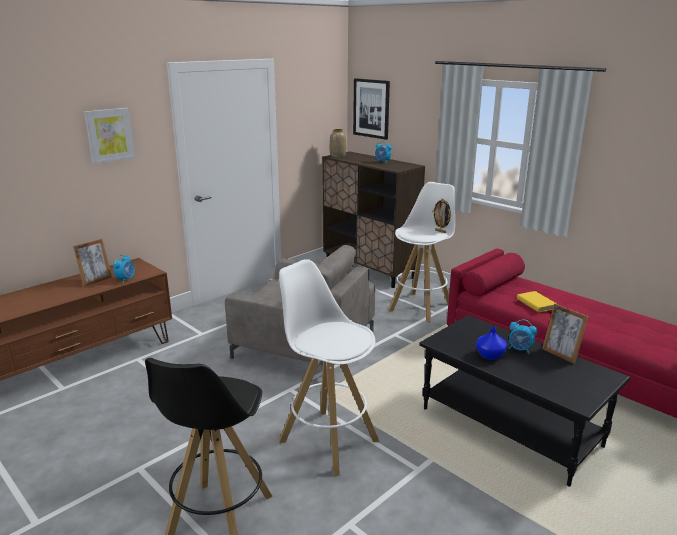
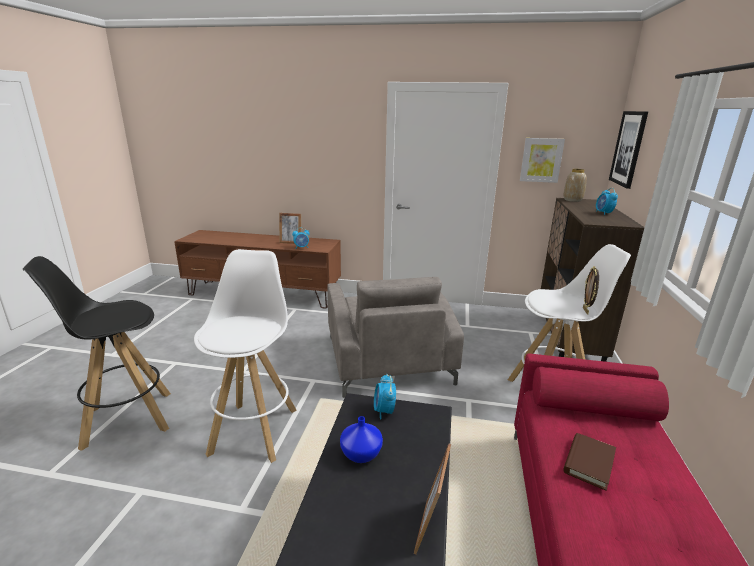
camera: 55 degrees right, 0 degrees up
(109, 135) = (330, 138): picture -> picture (541, 160)
(520, 349) = (403, 478): alarm clock -> alarm clock (384, 411)
(536, 304) = (589, 463): yellow book -> brown book

